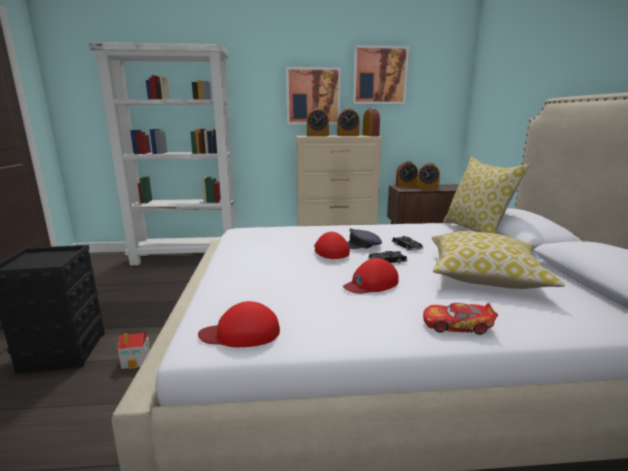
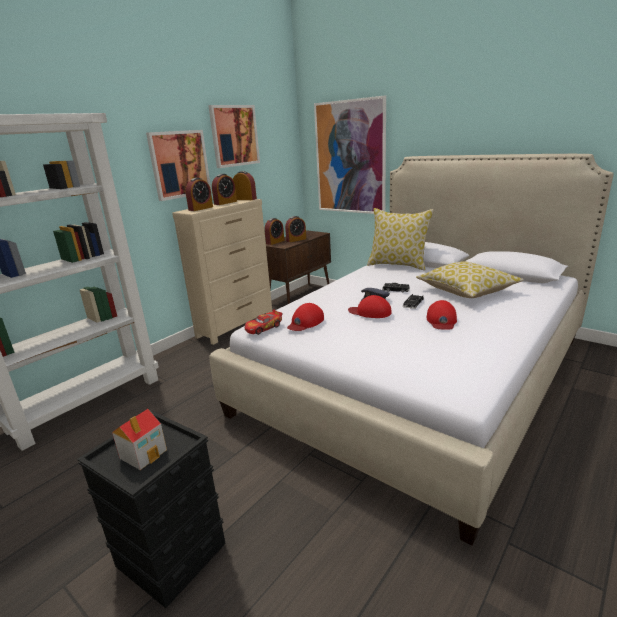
camera: 45 degrees left, 5 degrees up
(136, 360) = (263, 500): toy house -> toy house (144, 453)
(241, 333) = (469, 379): red cap -> red cap (305, 322)
(456, 325) = (518, 320): toy car -> toy car (263, 328)
(506, 104) = (350, 158): none -> picture

